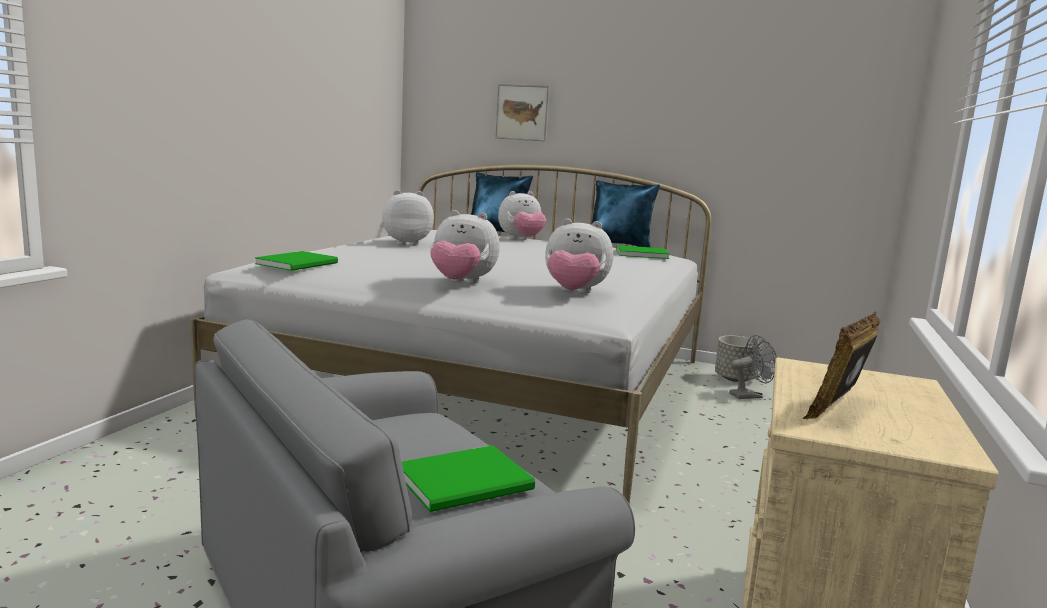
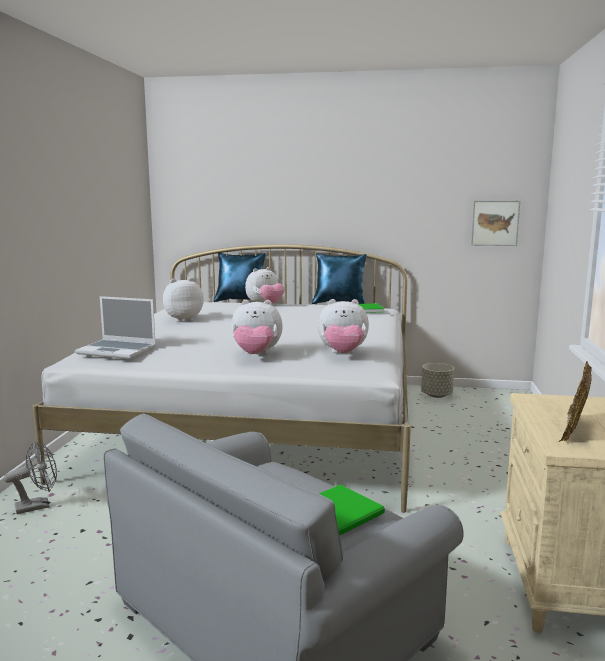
camera: 10 degrees left, 0 degrees up
(300, 263) = (118, 350): green book -> laptop
(522, 112) = (252, 204): picture -> picture (495, 223)
(749, 396) = (451, 407): grey fan -> grey fan (38, 506)

